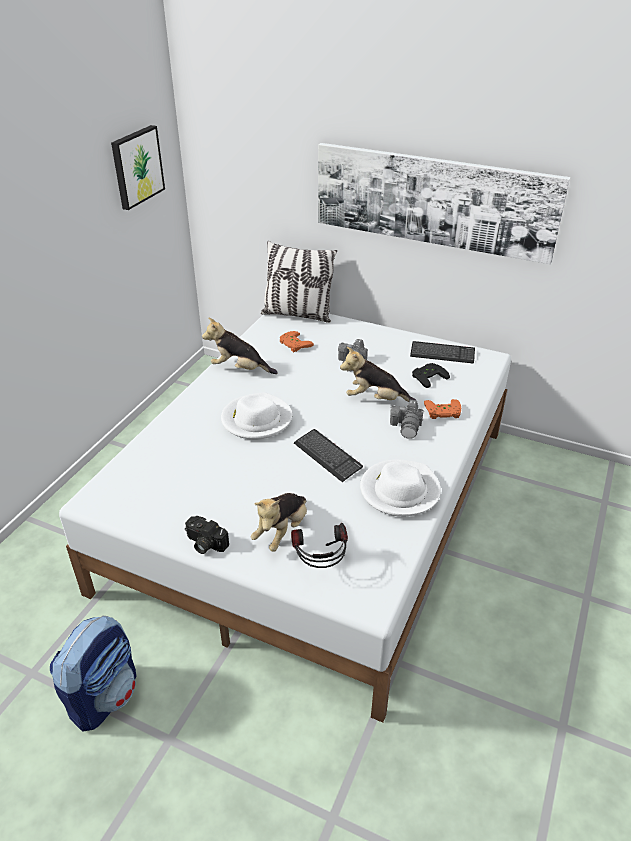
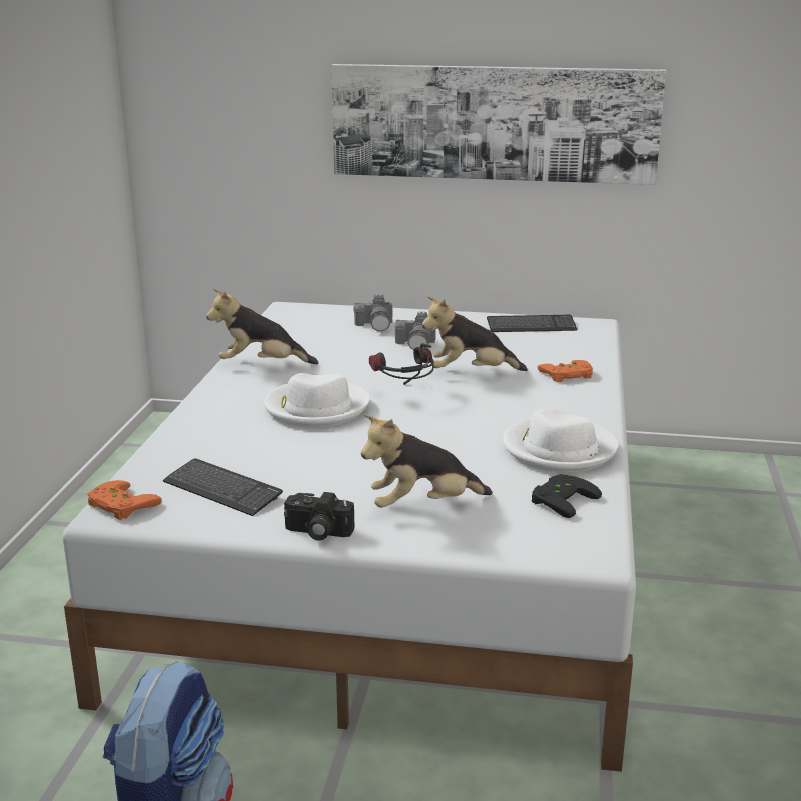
camera: 15 degrees left, 15 degrees down
(136, 166) = (77, 104): picture -> none
(282, 531) = (422, 506): plush toy -> plush toy turned 60 degrees clockwise
(293, 344) = (324, 336): orange game controller -> orange game controller (119, 506)
(297, 314) = (312, 309): pillow -> none
(320, 565) = (498, 529): headphones -> headphones (405, 395)
(327, 456) = (440, 430): keyboard -> keyboard (222, 489)
(407, 426) = (529, 392): camera -> camera (376, 325)
(428, 376) = (526, 346): black game controller -> black game controller (561, 499)

